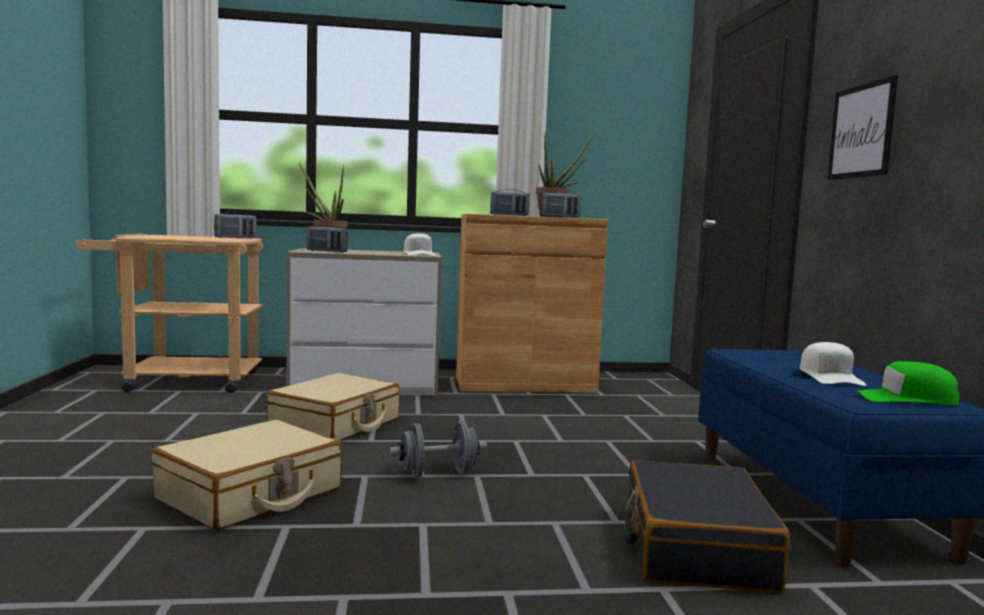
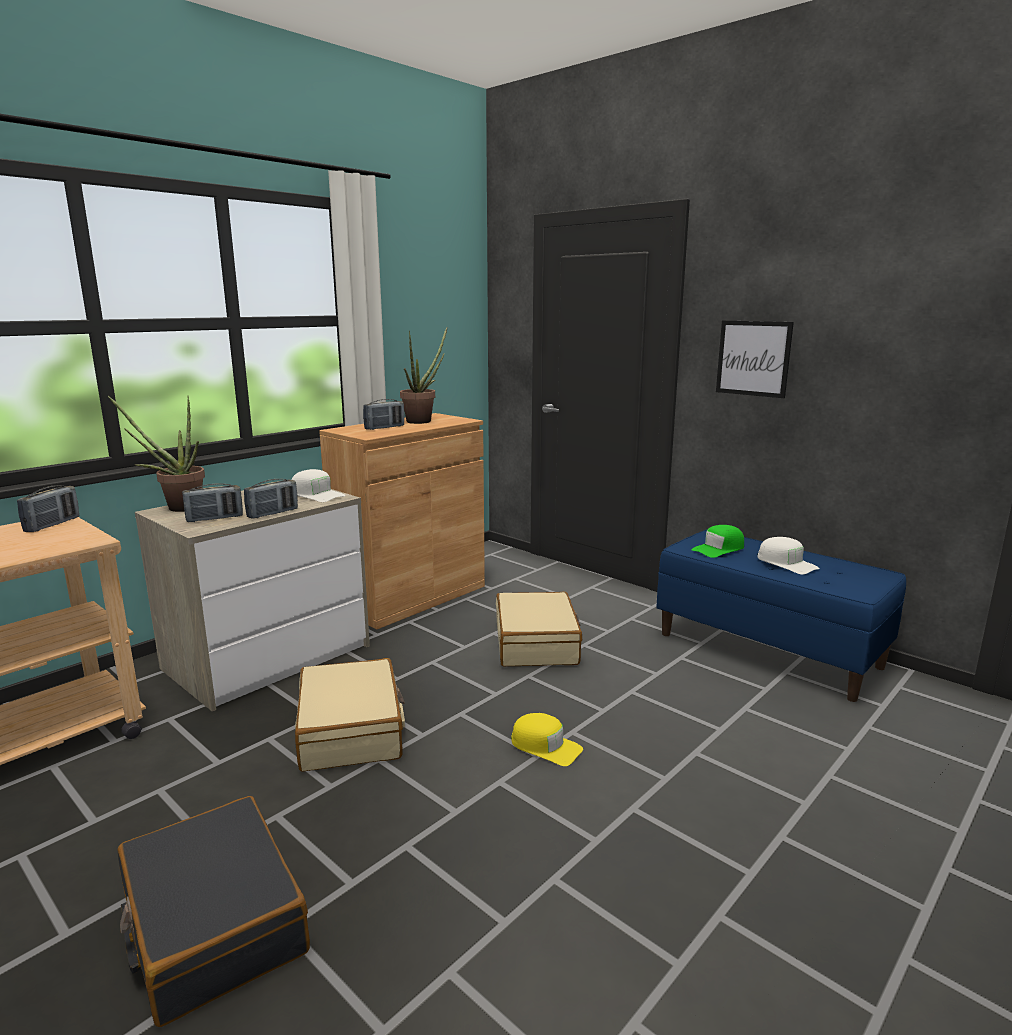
camera: 40 degrees left, 10 degrees up
(250, 495) = (456, 865): beige suitcase -> beige suitcase (536, 643)
(438, 474) = (545, 746): grey dumbbell -> yellow cap
(560, 217) = (441, 424): radio -> radio (273, 513)
(695, 547) = (787, 728): black suitcase -> black suitcase (213, 923)
(906, 399) = (859, 577): green cap -> green cap (719, 549)

